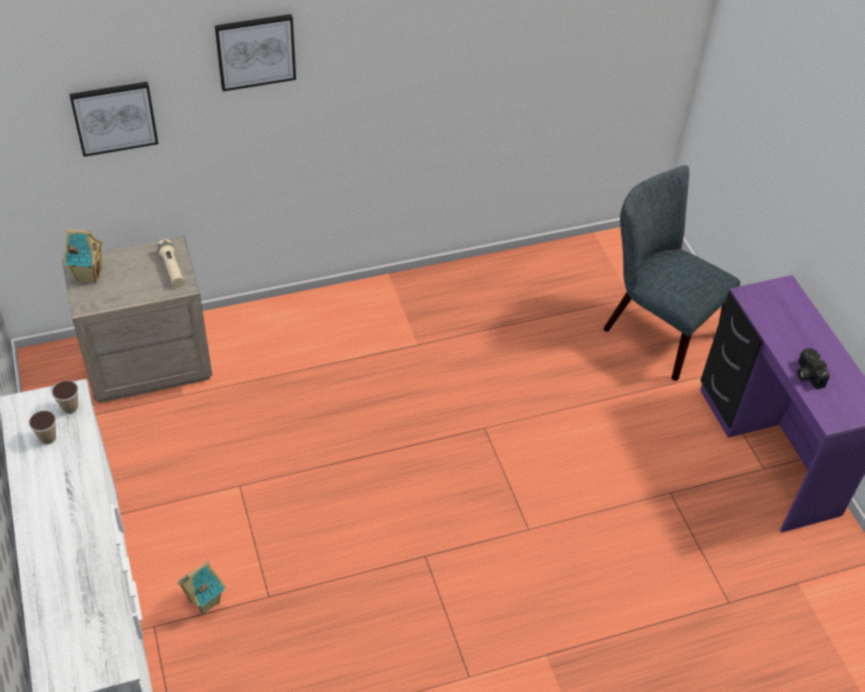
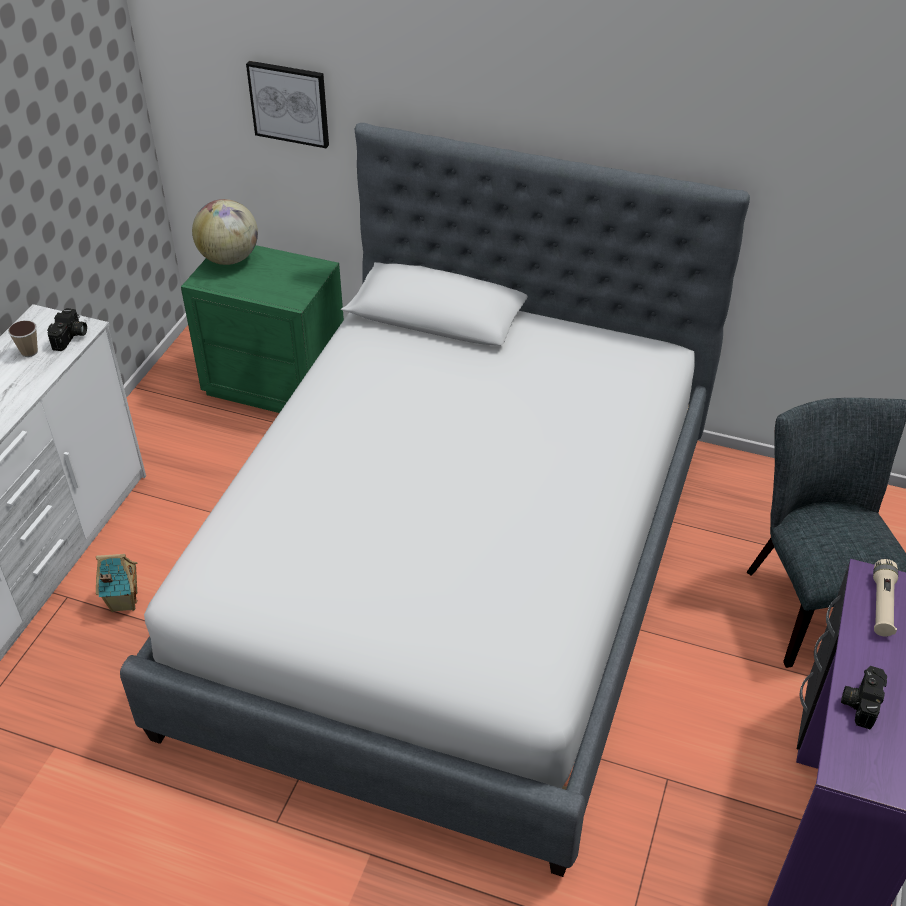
camera: 40 degrees right, 5 degrees down
(70, 408) = (71, 337): cup -> camera
(88, 274) = (229, 258): toy house -> globe
(148, 362) = (277, 383): beige nightstand -> green nightstand
(172, 269) = (299, 284): beige flashlight -> beige flashlight (882, 605)
(255, 51) = (434, 75): picture -> none
(426, 440) = (453, 577): none -> bed

